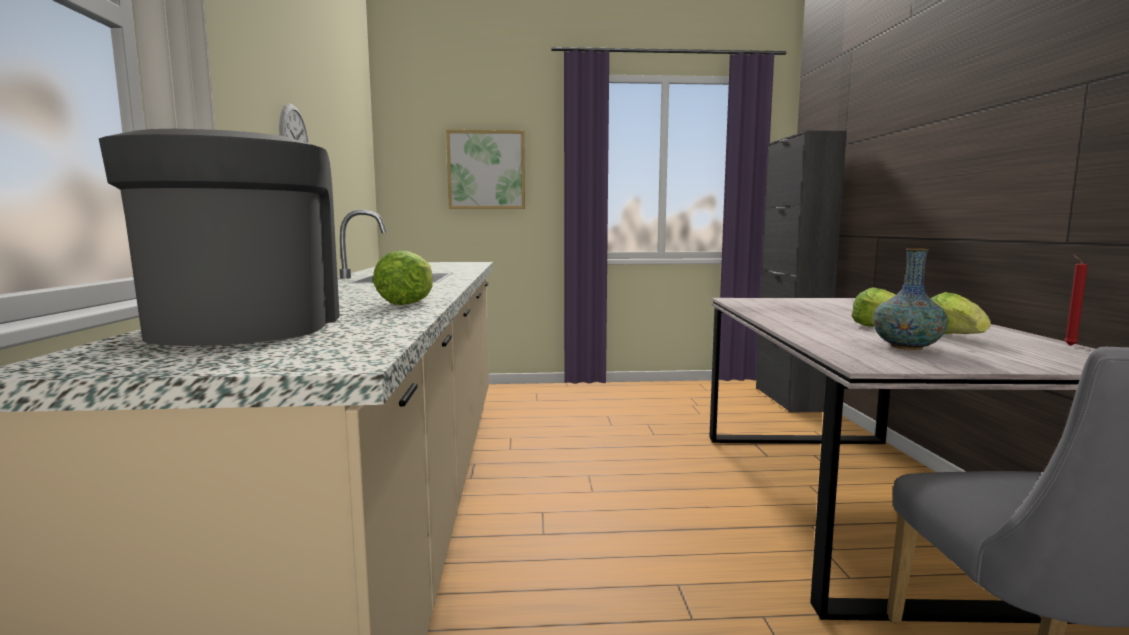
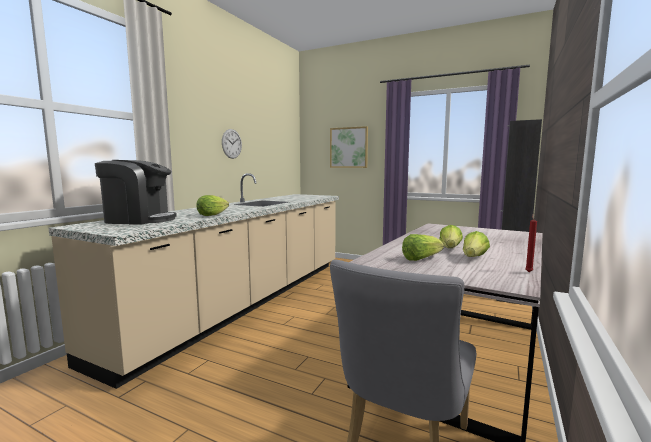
camera: 30 degrees right, 0 degrees up
(245, 327) = (139, 220): coffee machine -> coffee machine turned 75 degrees clockwise
(906, 347) = (420, 259): vase -> lettuce

